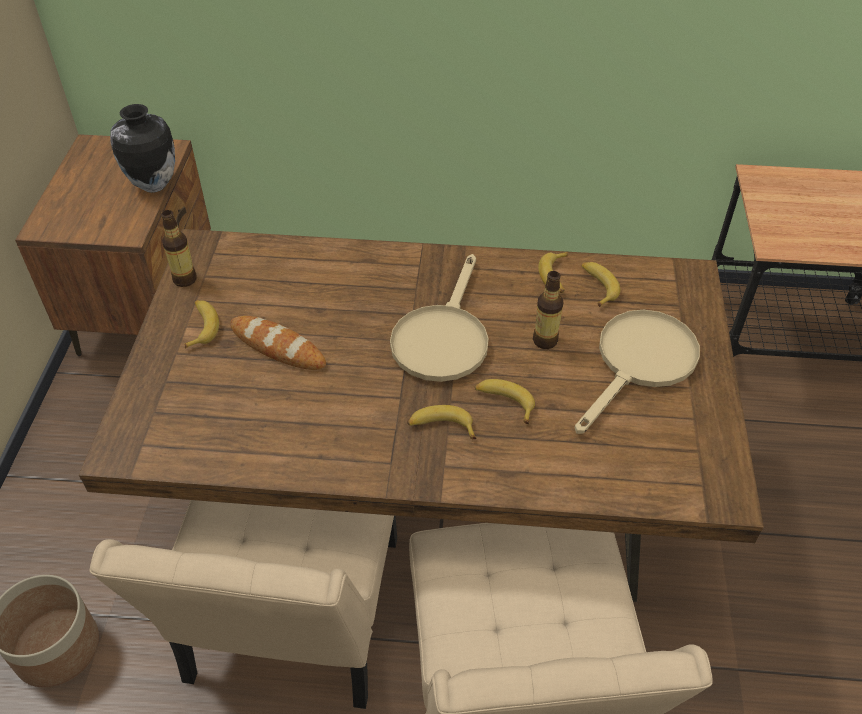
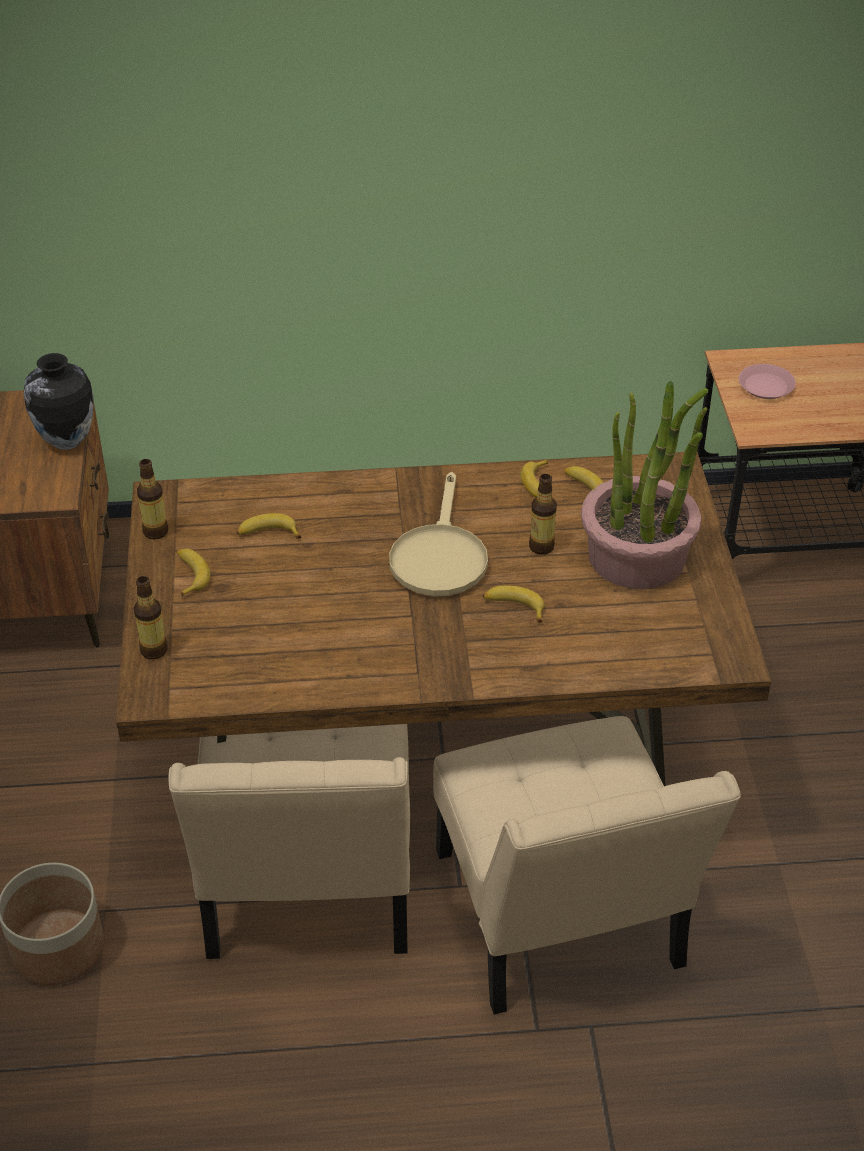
camera: 10 degrees left, 5 degrees down
(141, 401) = (154, 650): none -> bottle
(277, 347) = (275, 584): bread -> none
(441, 427) = (458, 636): banana -> banana (268, 533)
(640, 363) = (637, 556): beige frying pan -> potted plant
(789, 203) = (765, 386): none -> pink plate

